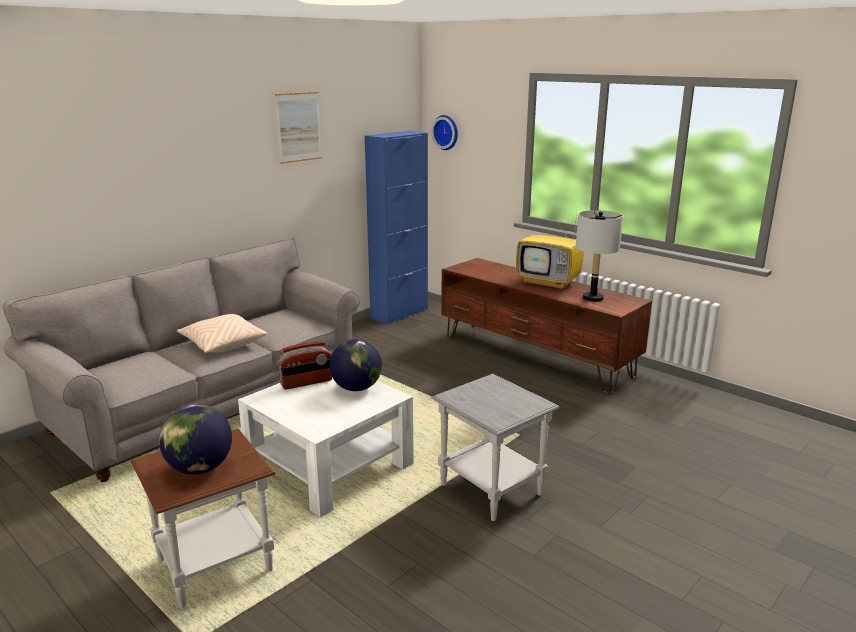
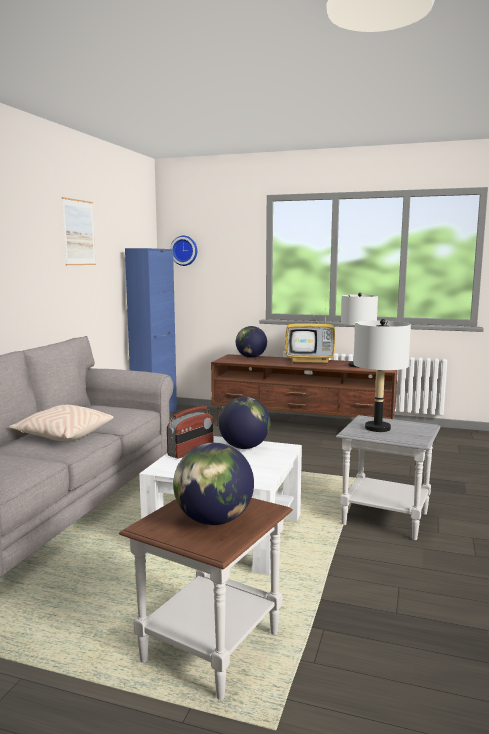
camera: 25 degrees left, 10 degrees down
(483, 396) = (377, 428): none -> grey table lamp
(493, 266) = (251, 357): none -> globe

